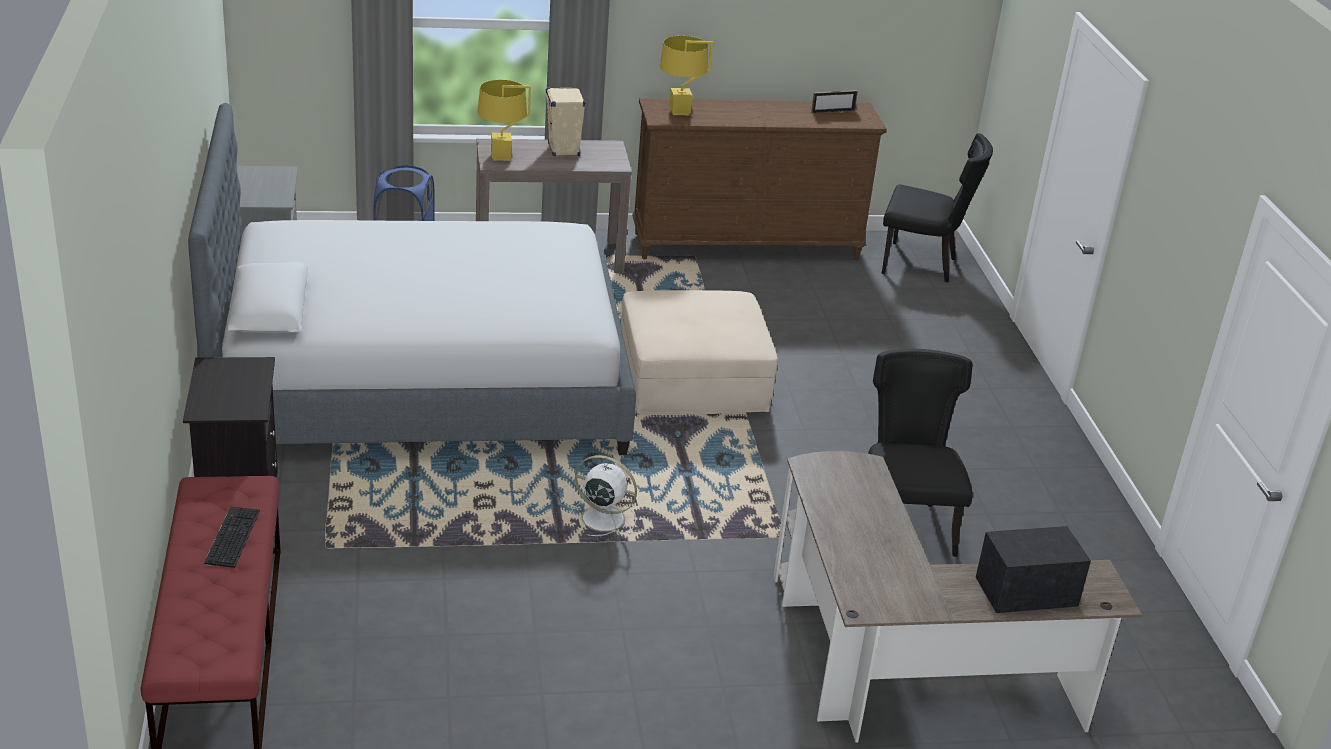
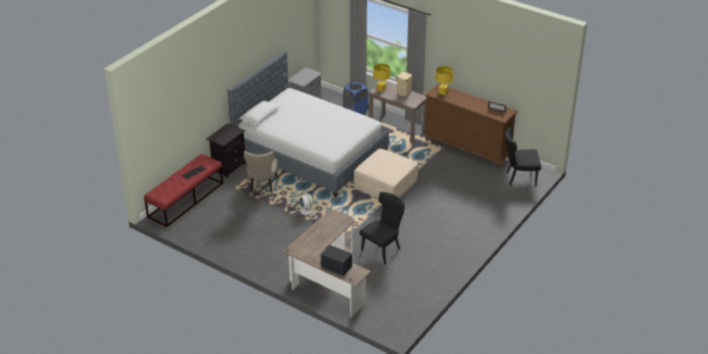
camera: 45 degrees right, 5 degrees up
(413, 516) = (262, 188): none -> beige chair
(922, 265) = (519, 178): black chair -> black chair turned 120 degrees clockwise

